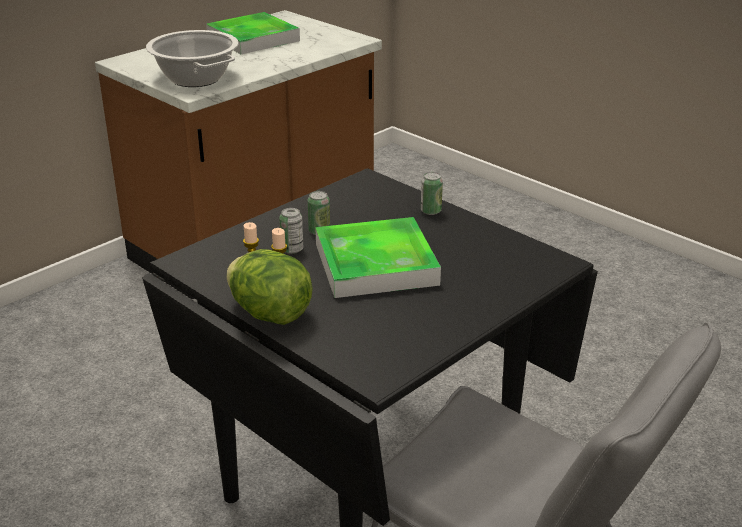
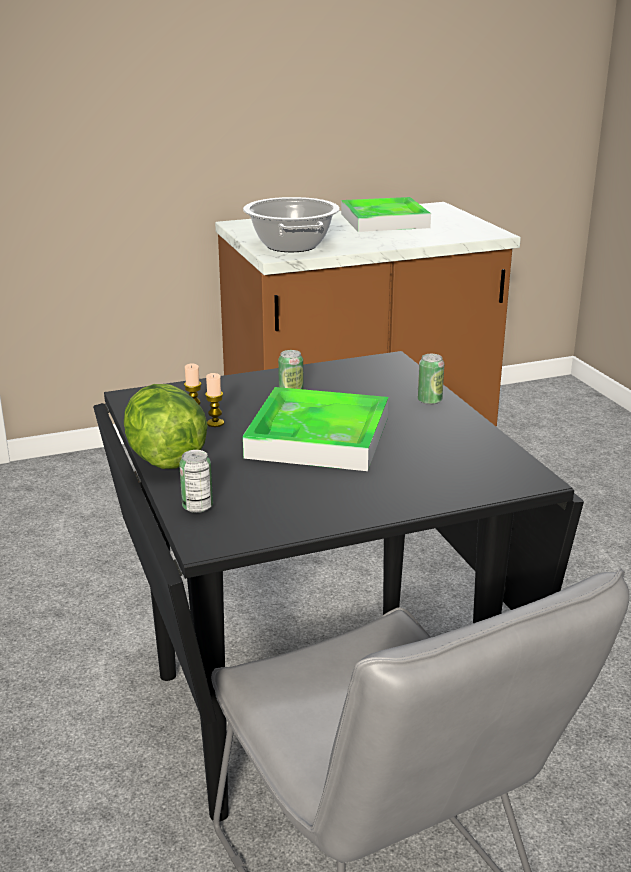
camera: 25 degrees right, 5 degrees down
(292, 249) = (247, 407): can -> can (197, 507)

